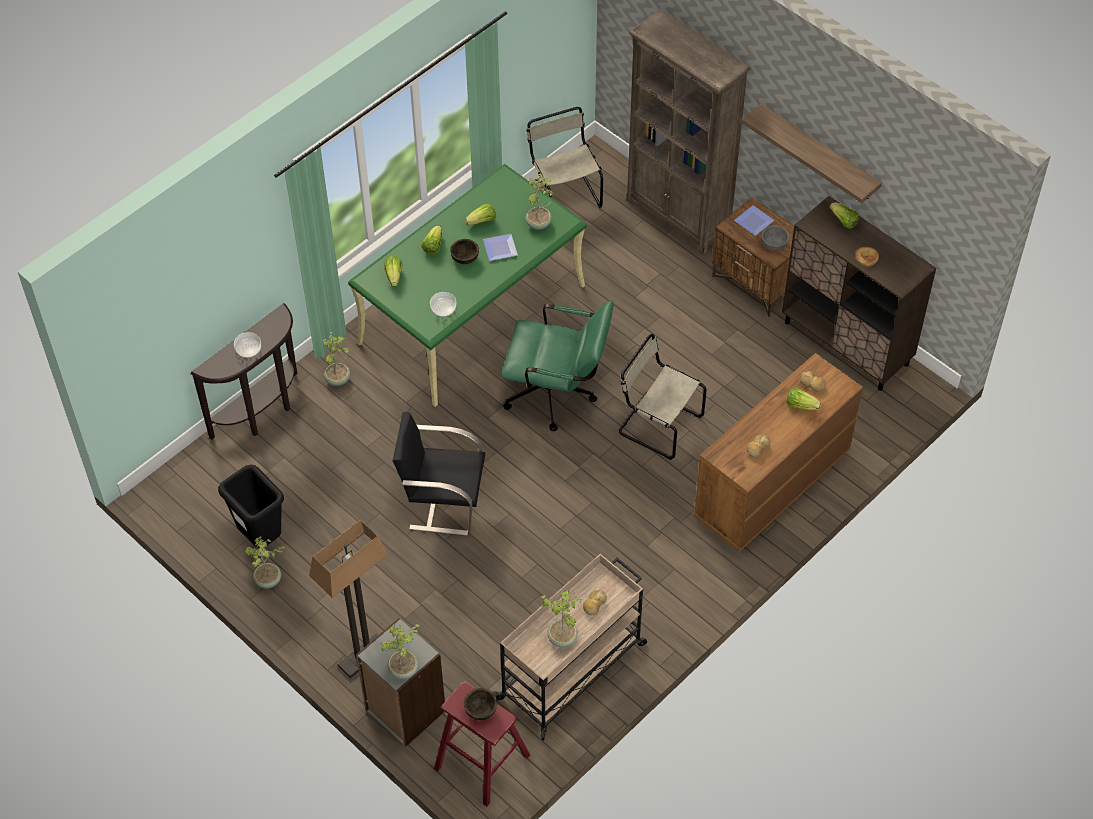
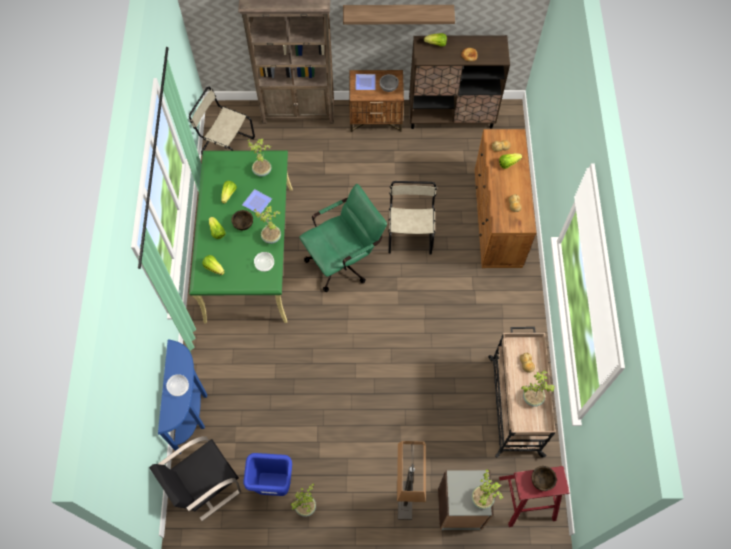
camera: 45 degrees left, 10 degrees up
(261, 538) = (274, 485): black trash can -> blue trash can
(262, 412) = (193, 410): brown console table -> blue console table
(338, 379) = (215, 353): potted plant -> potted plant (271, 237)
(443, 502) = (350, 373): black chair -> black chair (205, 485)
(657, 424) = (410, 233): beige chair -> beige chair turned 105 degrees clockwise

